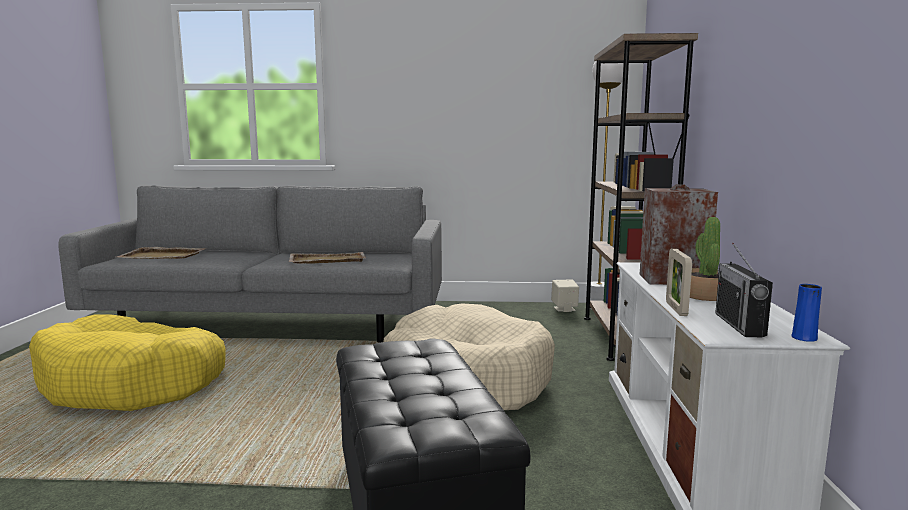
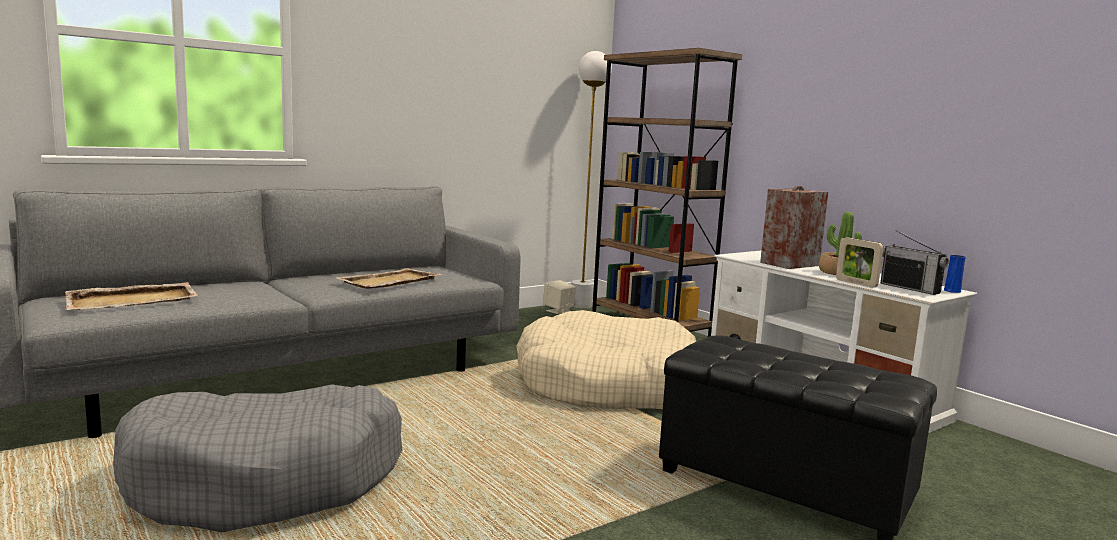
camera: 40 degrees left, 0 degrees up
(132, 383) = (266, 480): yellow dog bed -> grey dog bed

